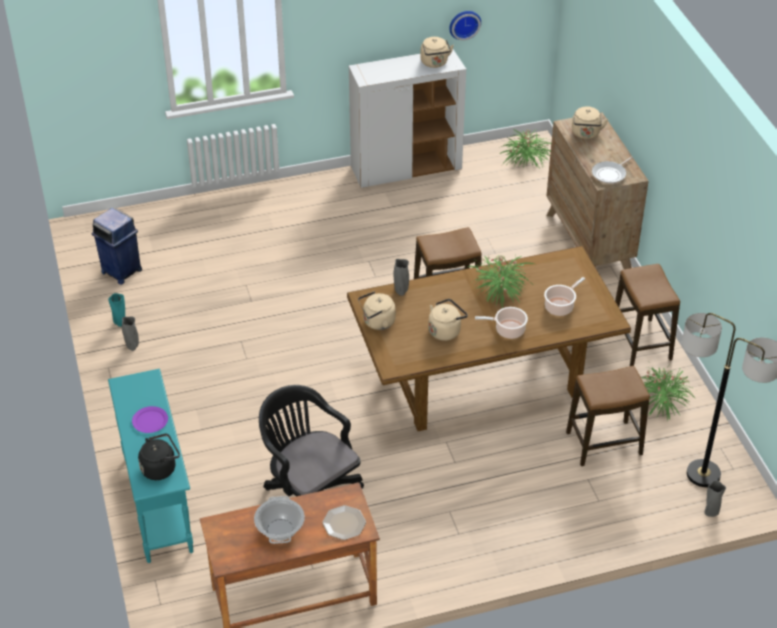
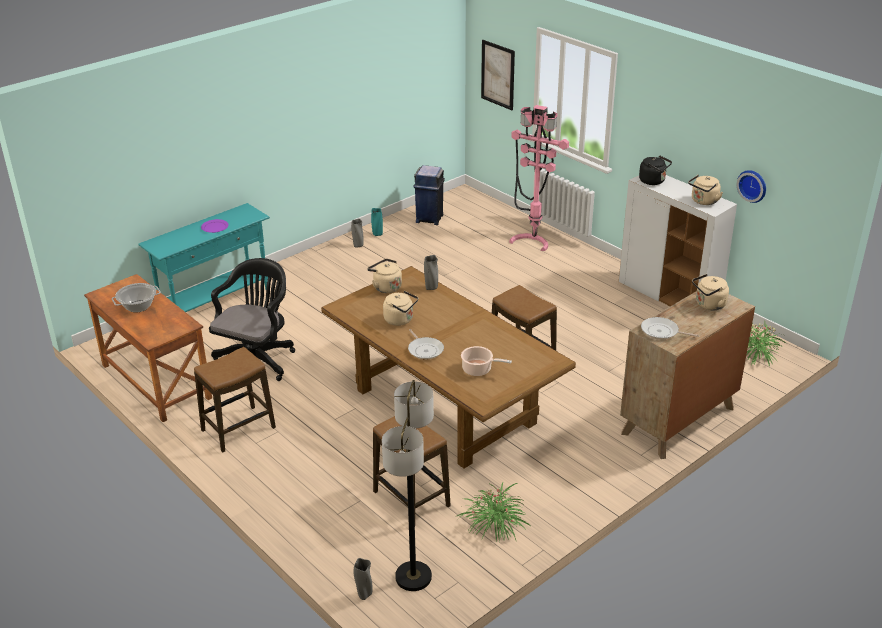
camera: 65 degrees right, 10 degrees down
(101, 71) = (498, 75): none -> picture
(160, 468) = (172, 243): black kettle -> black kettle (653, 181)
(233, 212) = (533, 239): none -> pink floor lamp
(344, 523) = (156, 330): plate -> none
(499, 290) = (473, 333): potted plant -> none
(508, 330) = (425, 350): cooking pot -> frying pan
(641, 343) = (565, 490): stool -> stool (238, 429)

